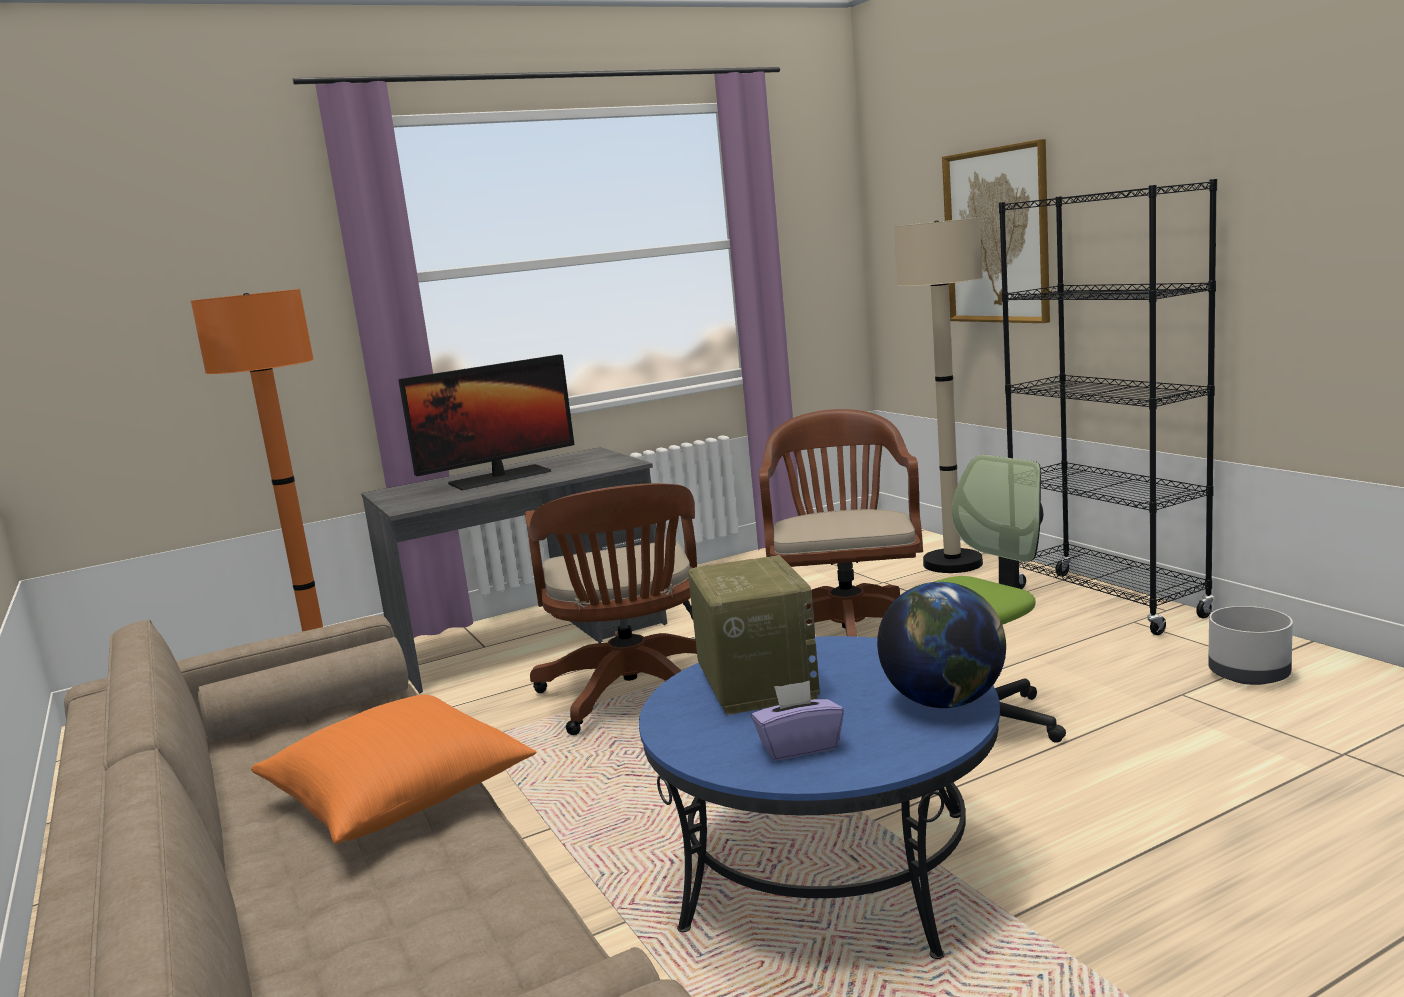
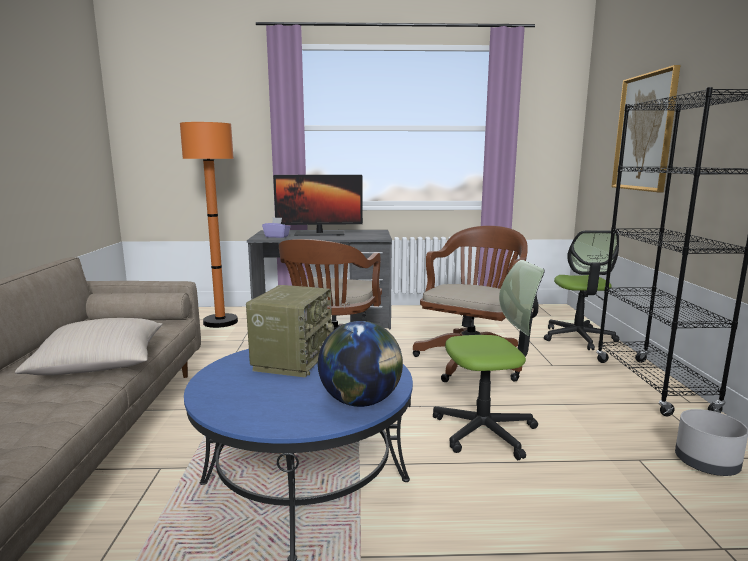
camera: 25 degrees right, 0 degrees up
(398, 797) = (100, 364): orange pillow -> beige pillow
(799, 747) = (251, 399): purple tissue box -> purple tissue box (277, 236)
(952, 563) = (578, 337): beige floor lamp -> office chair

